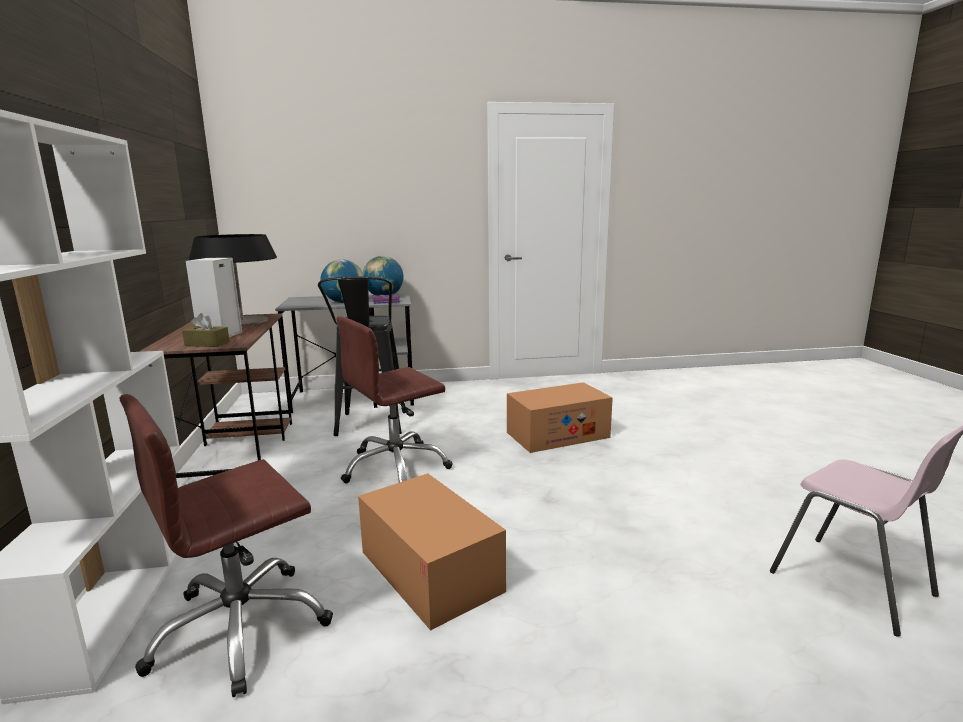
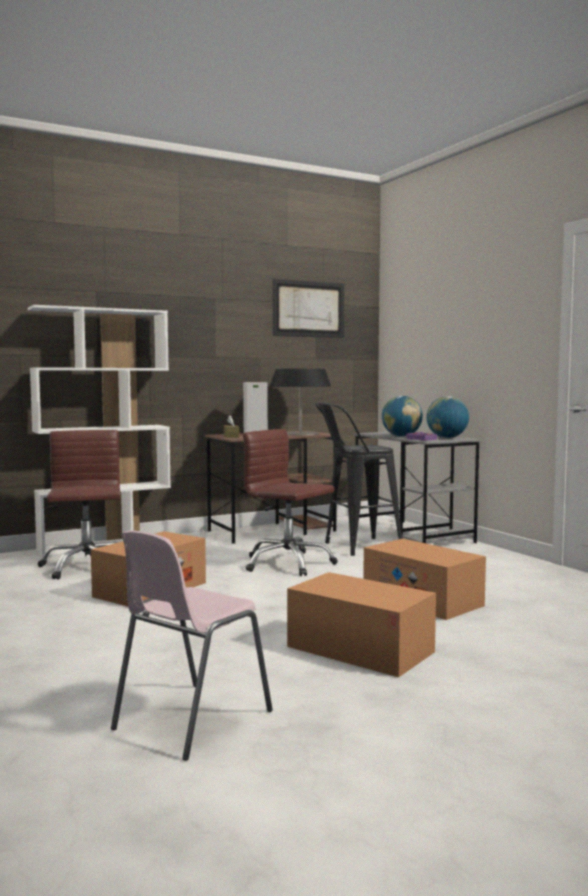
camera: 70 degrees right, 10 degrees down
(173, 149) = (308, 309): none -> picture
(240, 628) = (86, 567): brown office chair -> brown office chair turned 45 degrees clockwise
(673, 480) = (360, 649): none -> cardboard box

